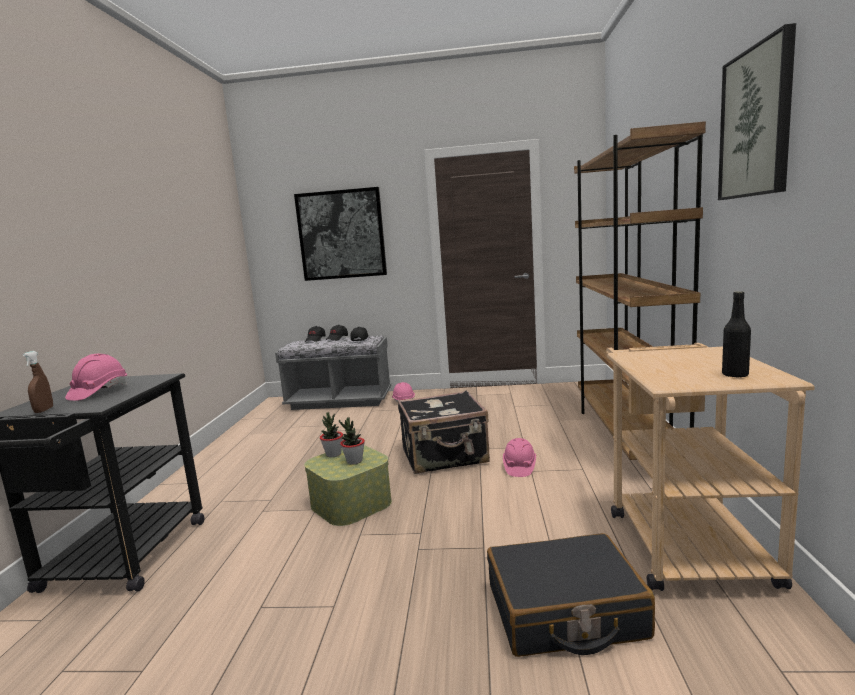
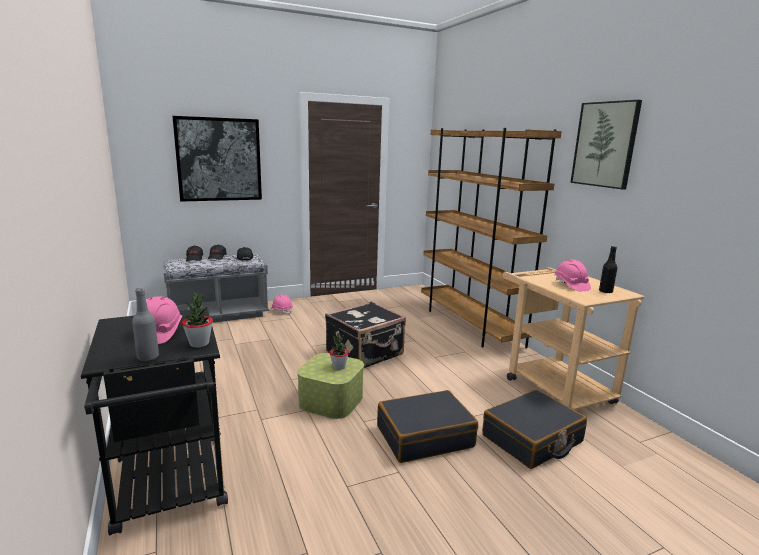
camera: 30 degrees left, 5 degrees up
(44, 410) = (148, 357): brown spray bottle -> grey bottle
(333, 454) = (314, 363): potted plant -> potted plant (199, 344)
(412, 569) = (424, 436): none -> black suitcase
(519, 467) = (425, 355): pink hard hat -> pink hard hat (571, 285)

